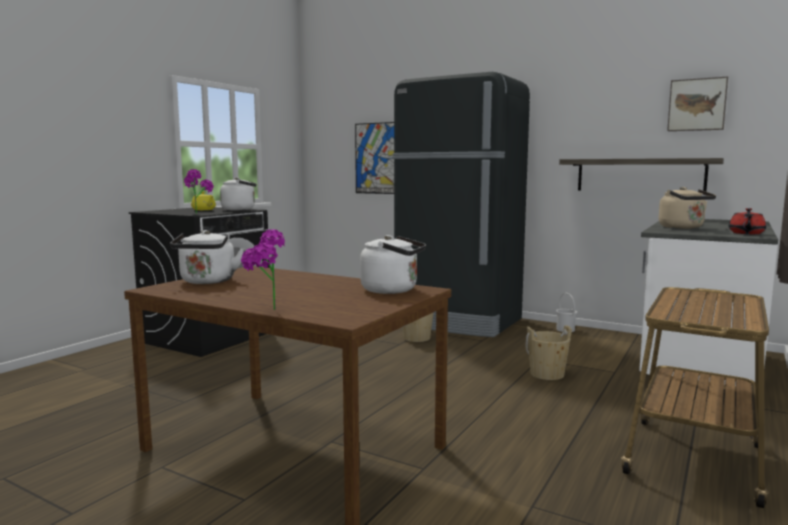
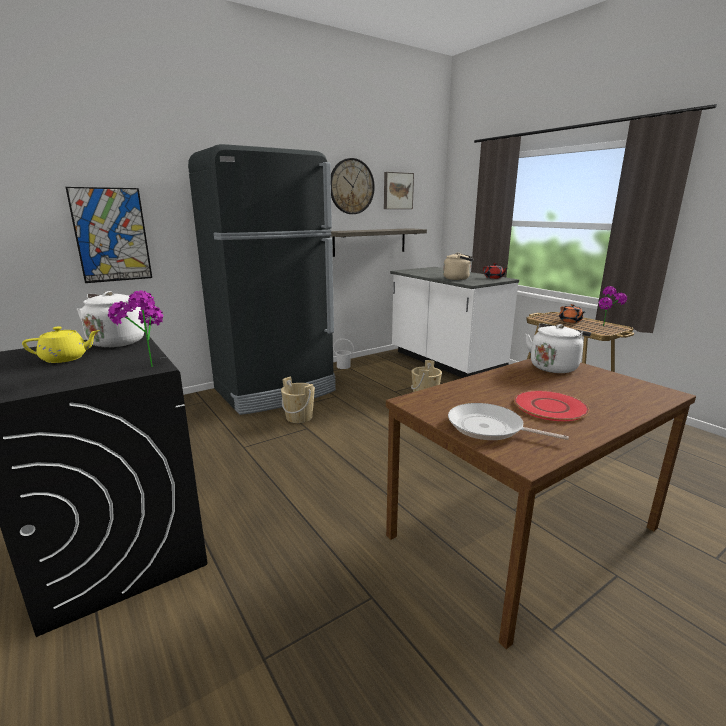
camera: 65 degrees left, 10 degrees up
(207, 282) = (489, 428): white kettle -> frying pan
(264, 291) = (550, 407): none -> red plate
(265, 311) = (643, 415): potted plant -> potted plant (607, 327)
(613, 105) = (351, 186): none -> wall clock
(710, 304) = (570, 321): none -> orange teapot

